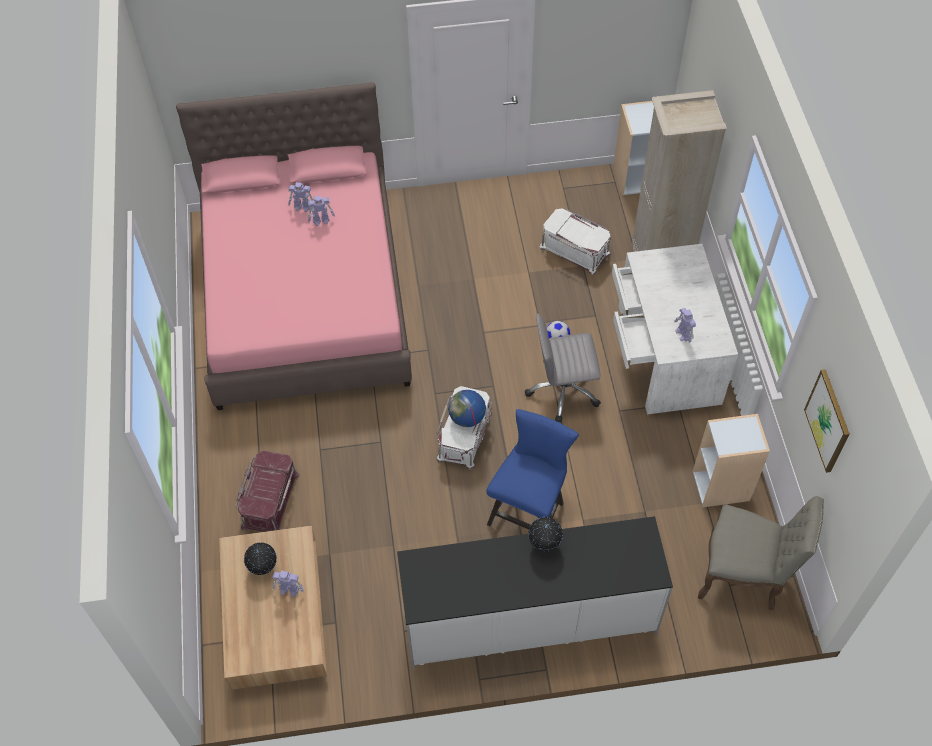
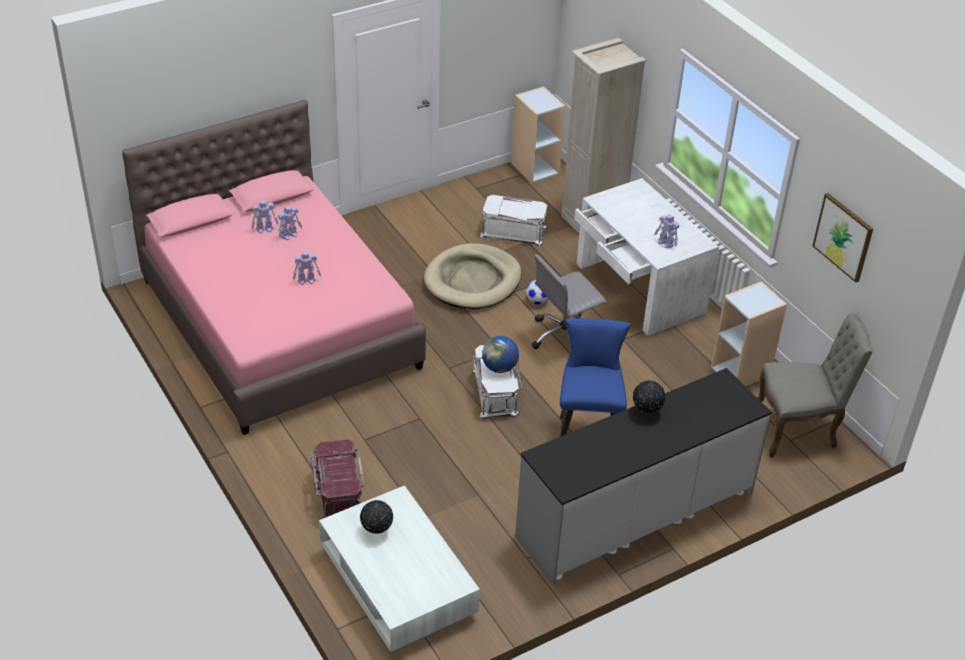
camera: 25 degrees left, 15 degrees down
(276, 616) = (397, 583): brown coffee table -> white coffee table
(289, 590) = (413, 541): toy robot -> toy robot (307, 280)
(506, 298) = (472, 280): none -> beige dog bed

